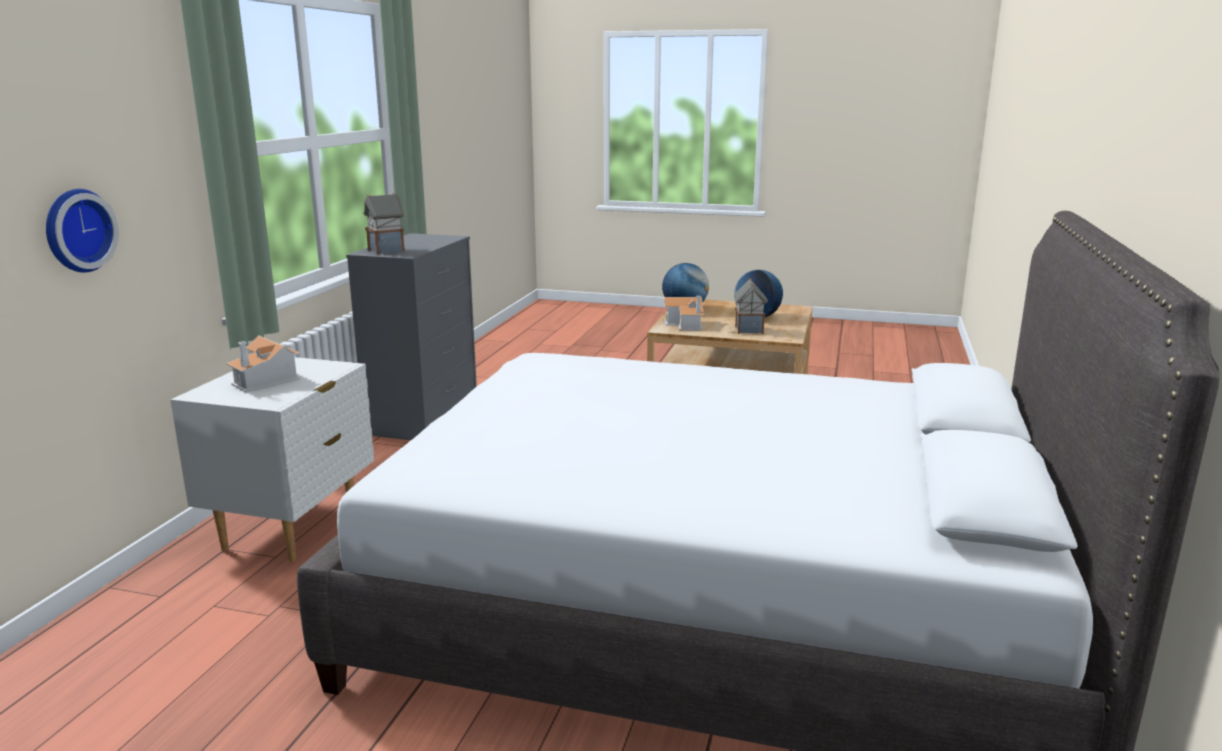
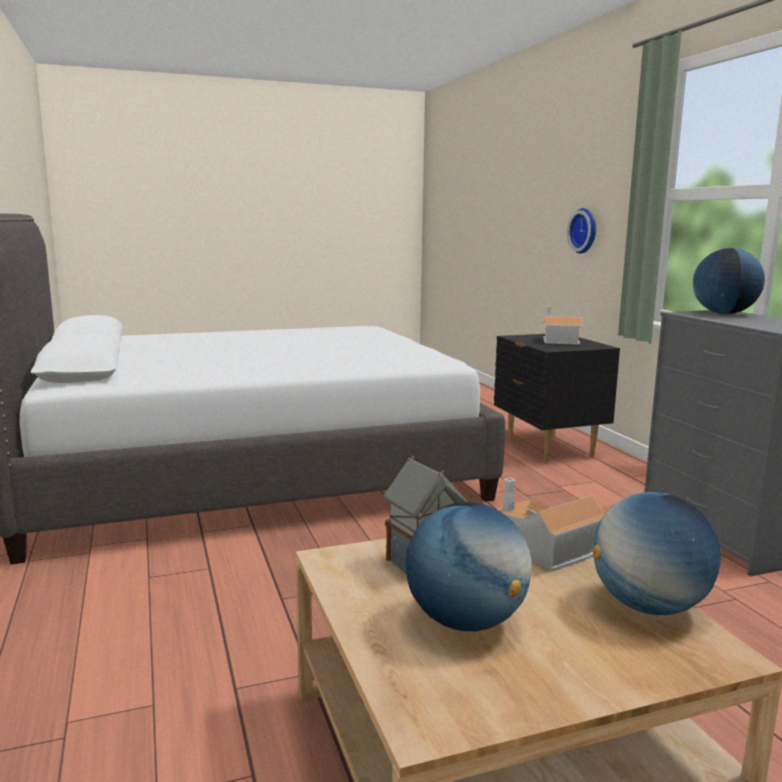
camera: 145 degrees right, 5 degrees down
(292, 530) = (548, 448): white nightstand -> black nightstand
(387, 250) = (724, 313): toy house -> globe

